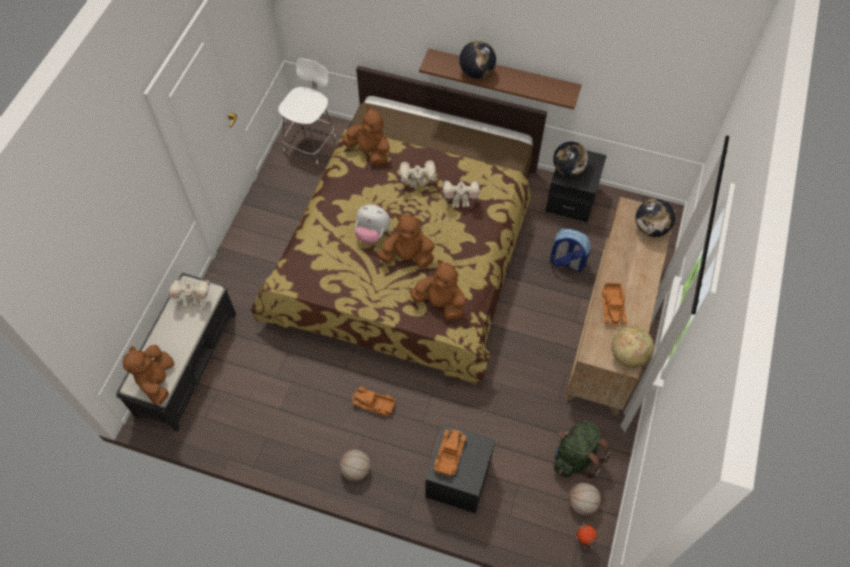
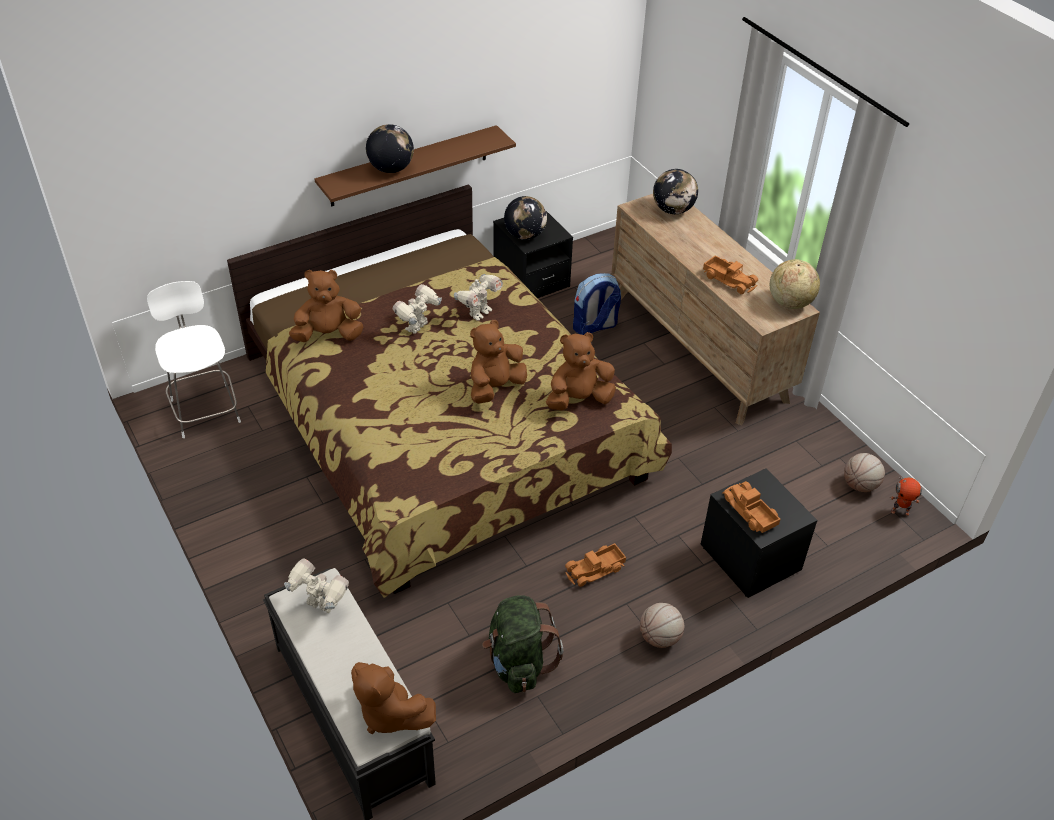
camera: 50 degrees left, 15 degrees down
(195, 301) = (321, 606): toy robot -> toy robot turned 105 degrees counterclockwise
(372, 233) = (433, 395): plush toy -> none
(575, 457) = (807, 457): green backpack -> green backpack (518, 662)

